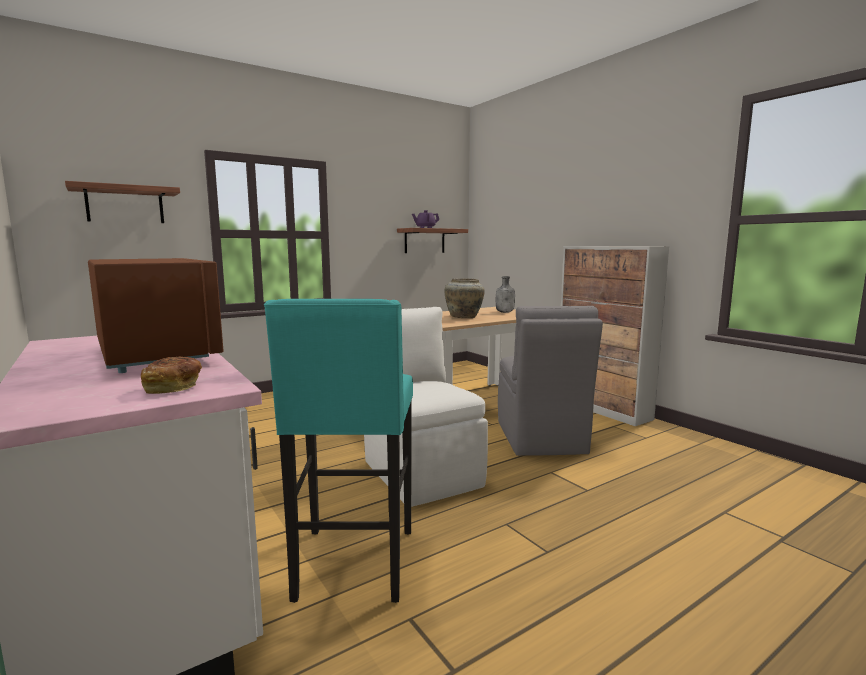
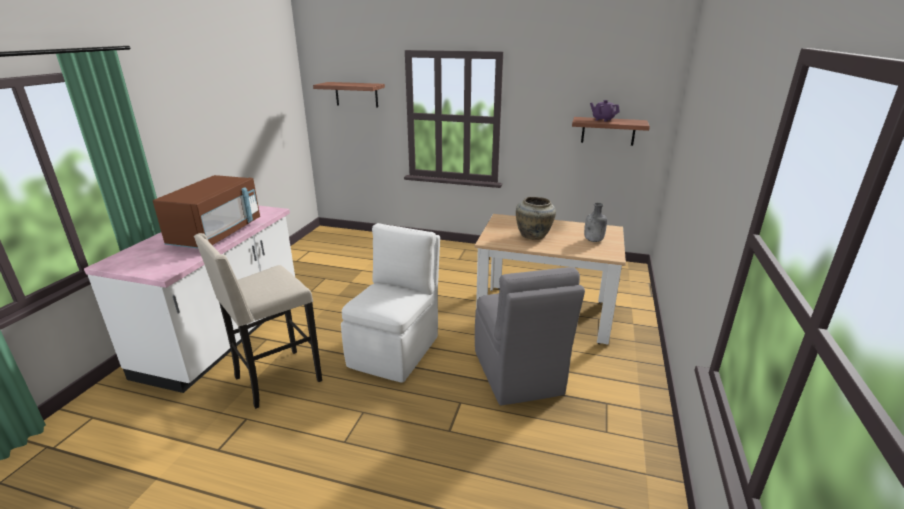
camera: 50 degrees right, 15 degrees up
(173, 388) = (157, 266): bread -> none
(354, 566) = (276, 380): turquoise stool -> beige stool
(540, 438) = (518, 374): grey chair -> grey chair turned 60 degrees counterclockwise
(602, 409) = (643, 382): cabinet -> none

